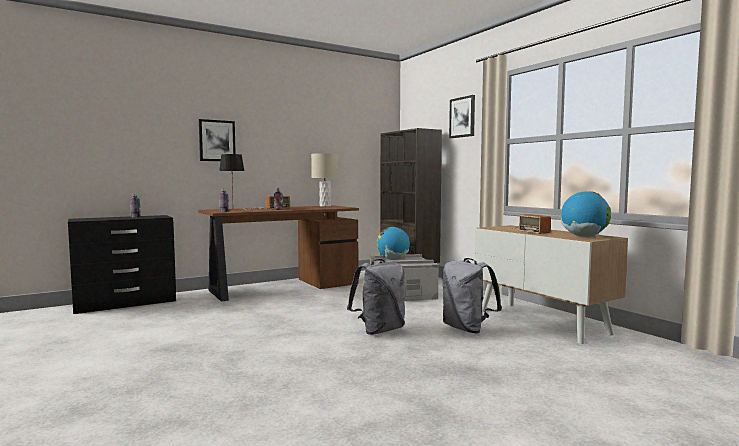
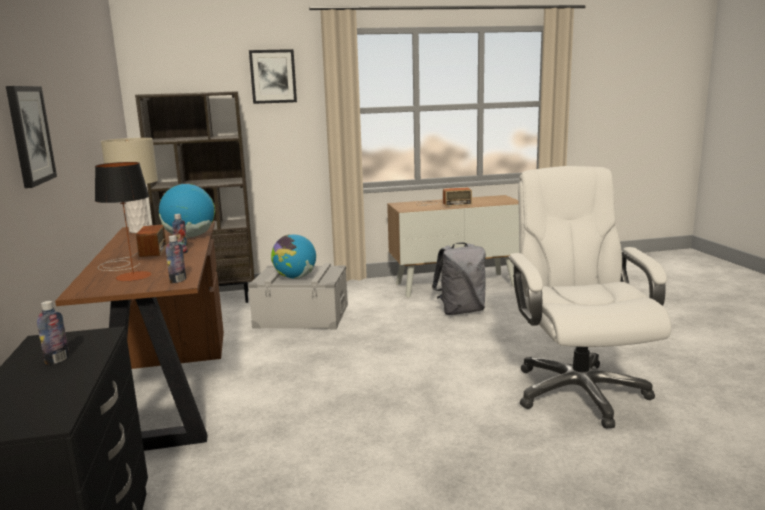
camera: 70 degrees left, 10 degrees up
(311, 379) = (578, 391): none -> white office chair
(379, 330) = (443, 346): grey backpack -> none
(584, 237) = (496, 200): globe -> globe (190, 237)

